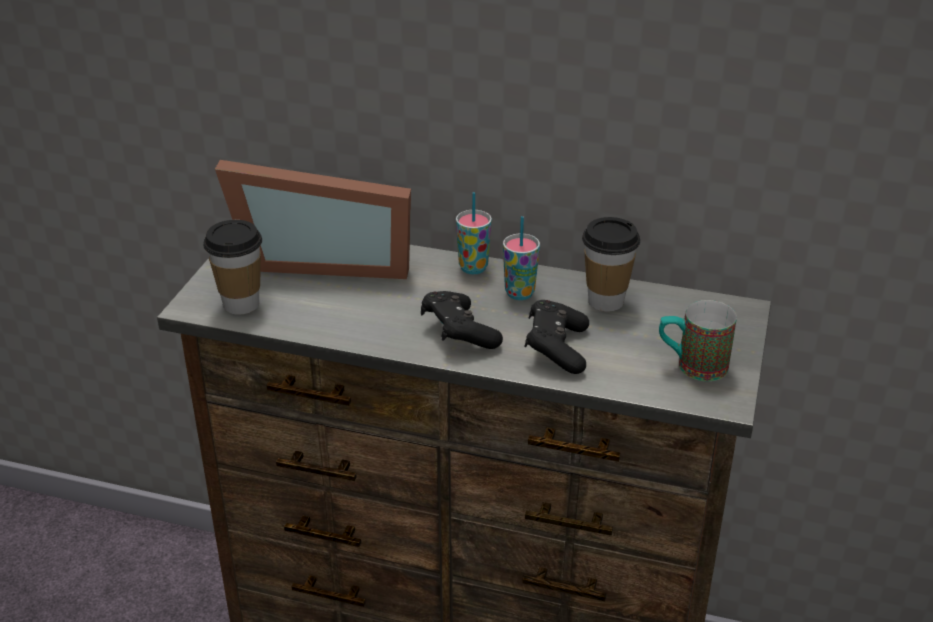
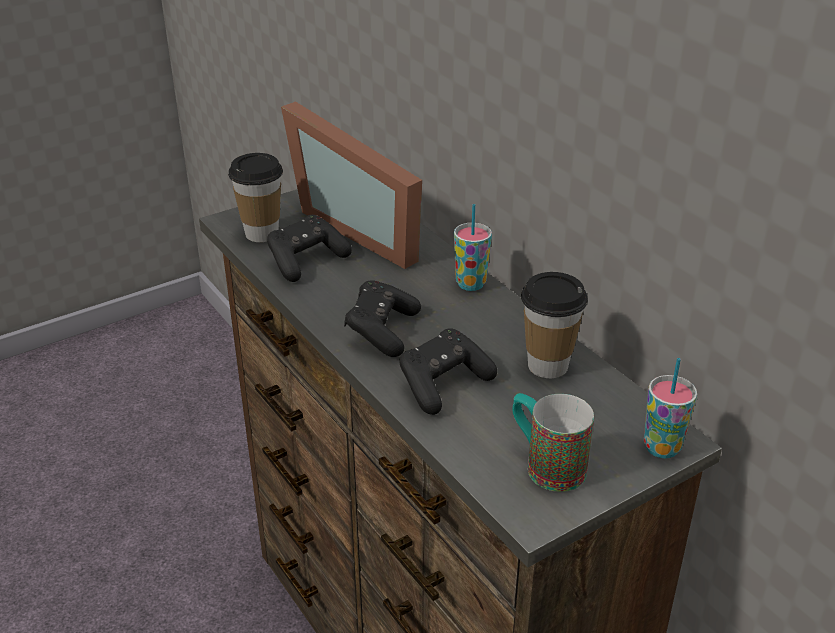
camera: 40 degrees right, 0 degrees up
(316, 308) = (306, 261): none -> black game controller
(519, 293) = (479, 322): cup -> cup (662, 448)

